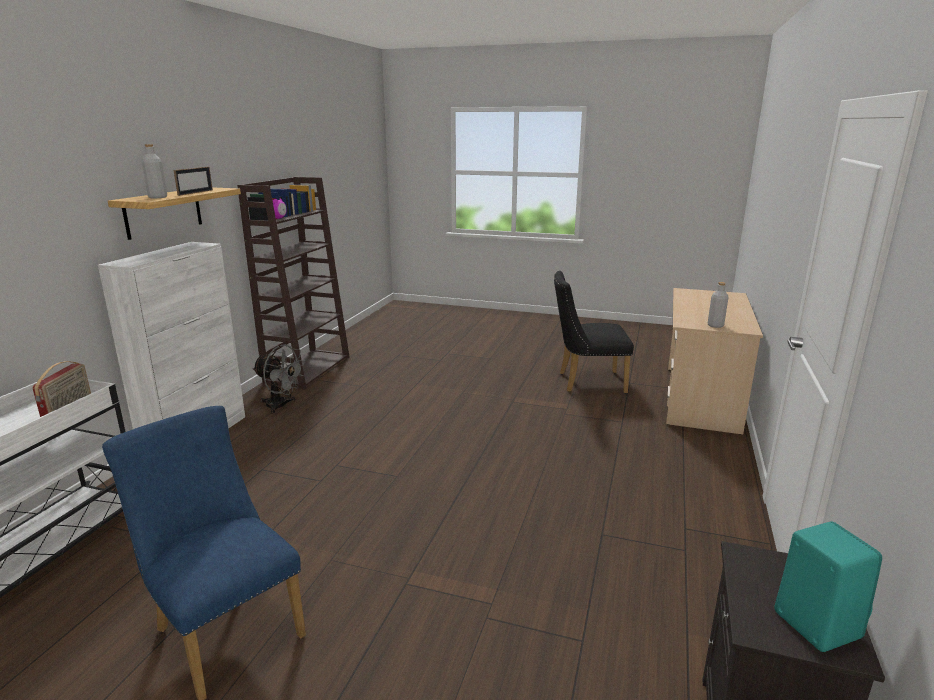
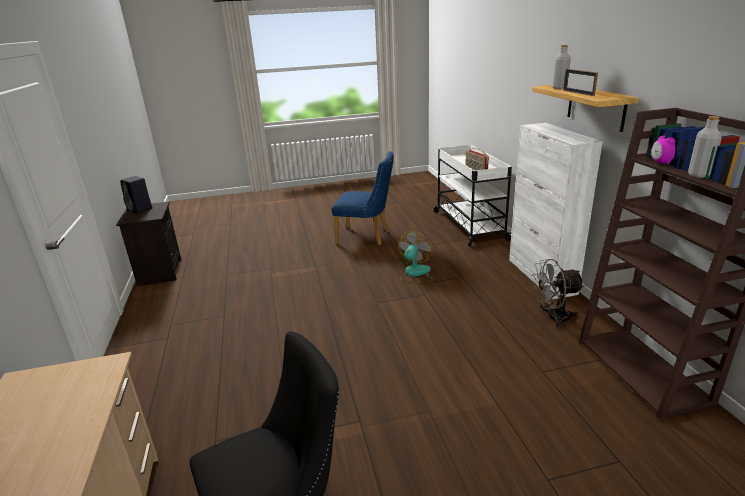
camera: 150 degrees right, 5 degrees up
(298, 496) = (415, 274): none -> fan
(715, 325) = (62, 376): grey bottle -> grey bottle (699, 175)
(814, 622) = (140, 209): turquoise speaker -> black speaker

